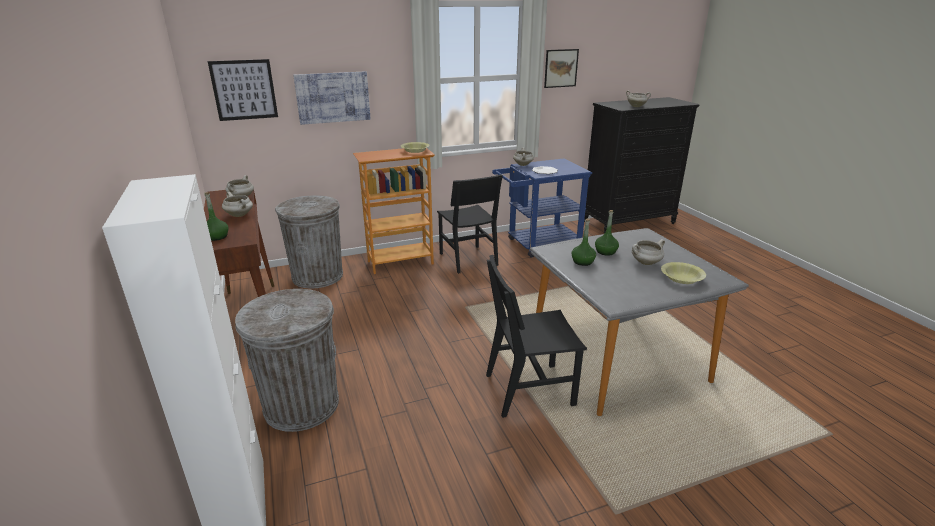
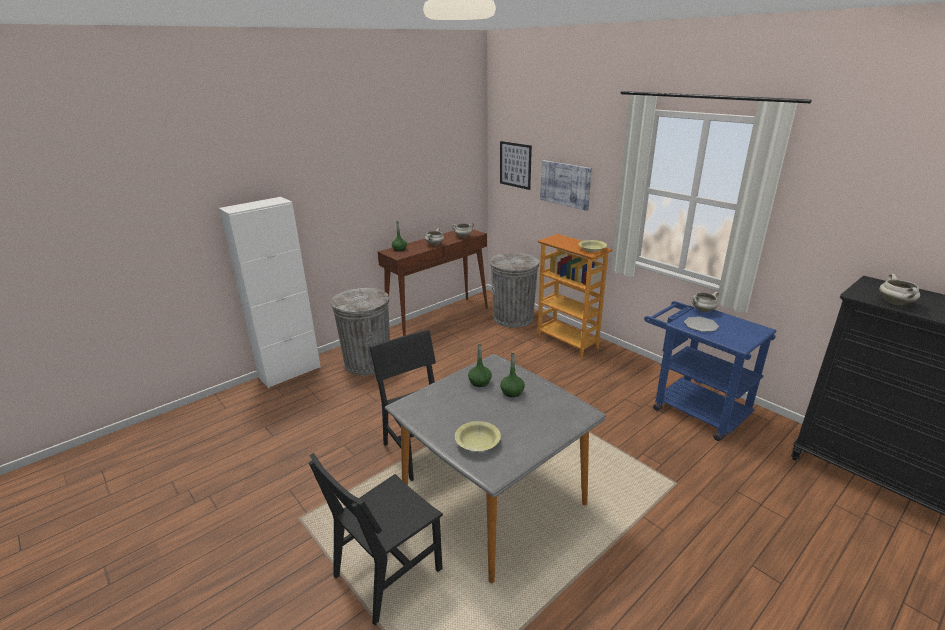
camera: 70 degrees right, 0 degrees up
(468, 259) = (609, 373): black chair -> black chair (387, 572)
(561, 68) = (815, 213): picture -> none
(645, 263) = (501, 417): white cooking pot -> none

